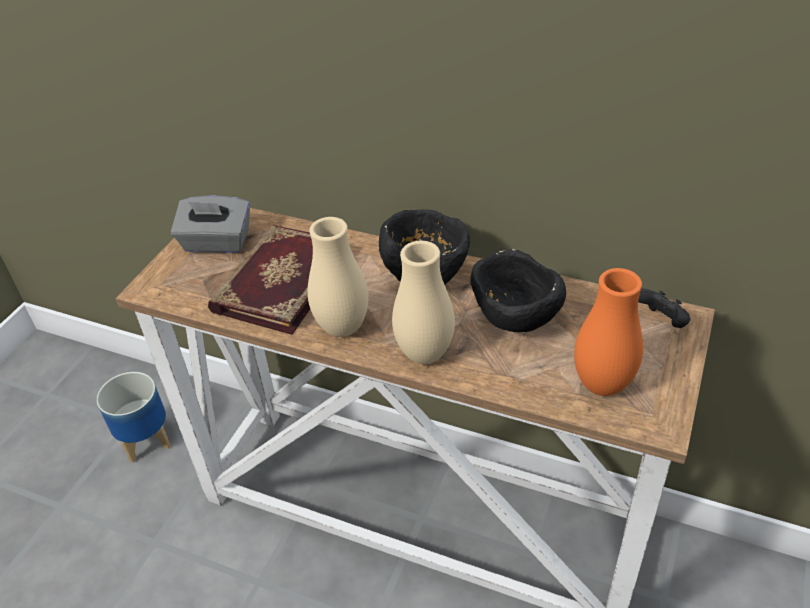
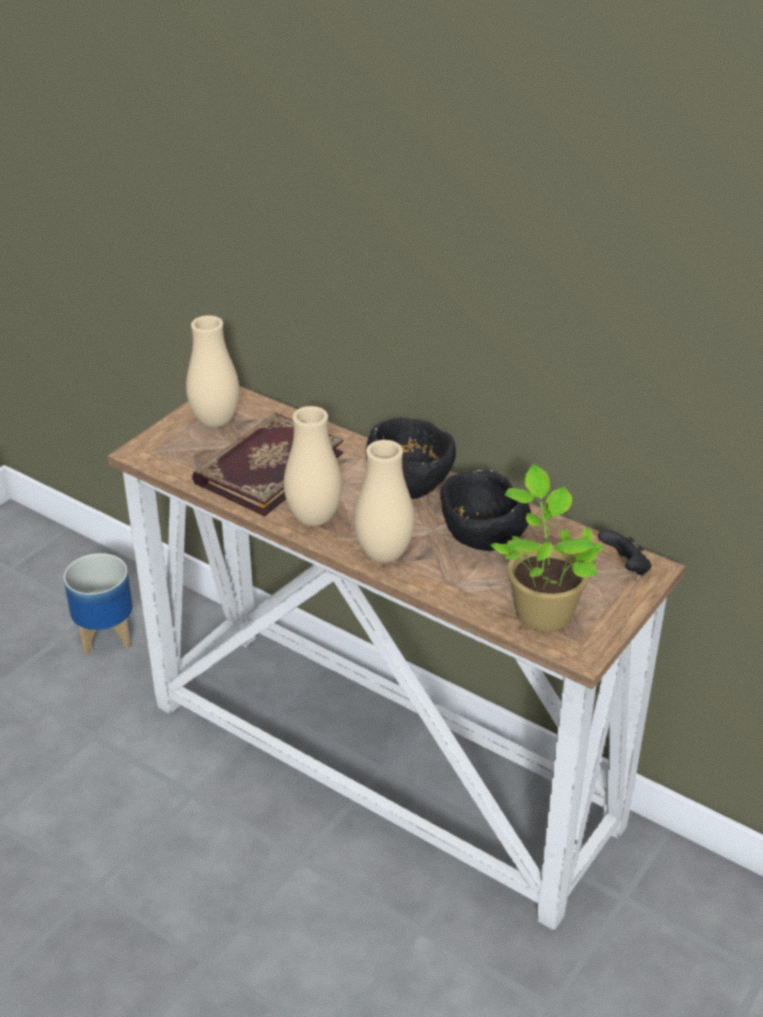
camera: 10 degrees right, 5 degrees down
(216, 243) = (215, 421): grey tissue box -> beige vase
(602, 384) = (541, 609): orange vase -> potted plant

